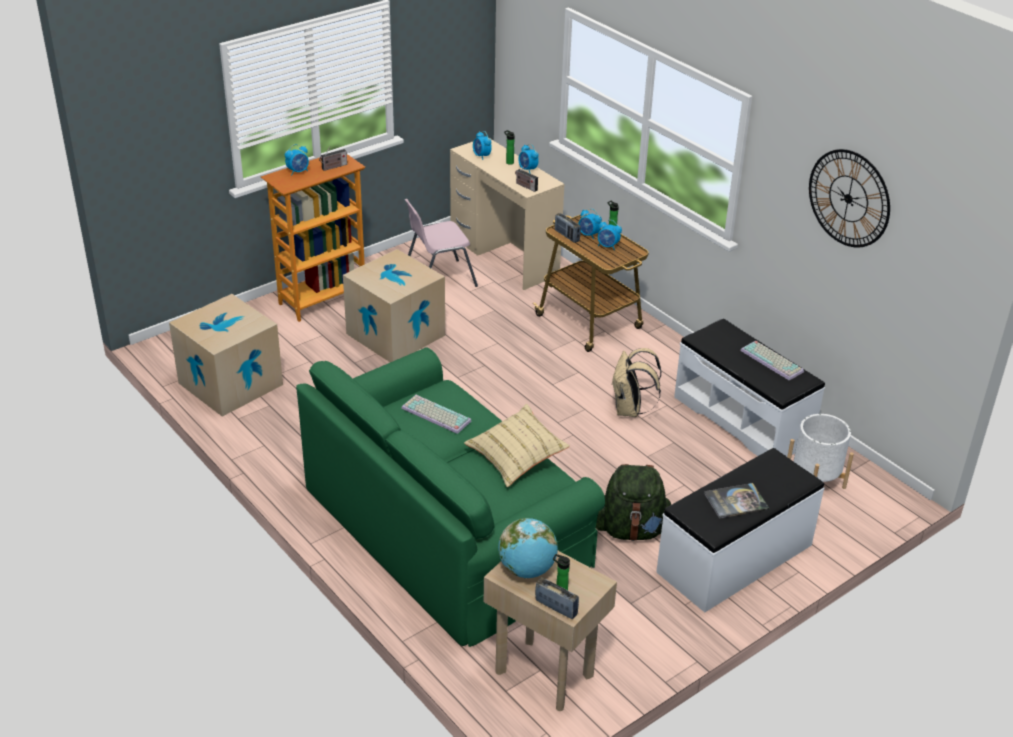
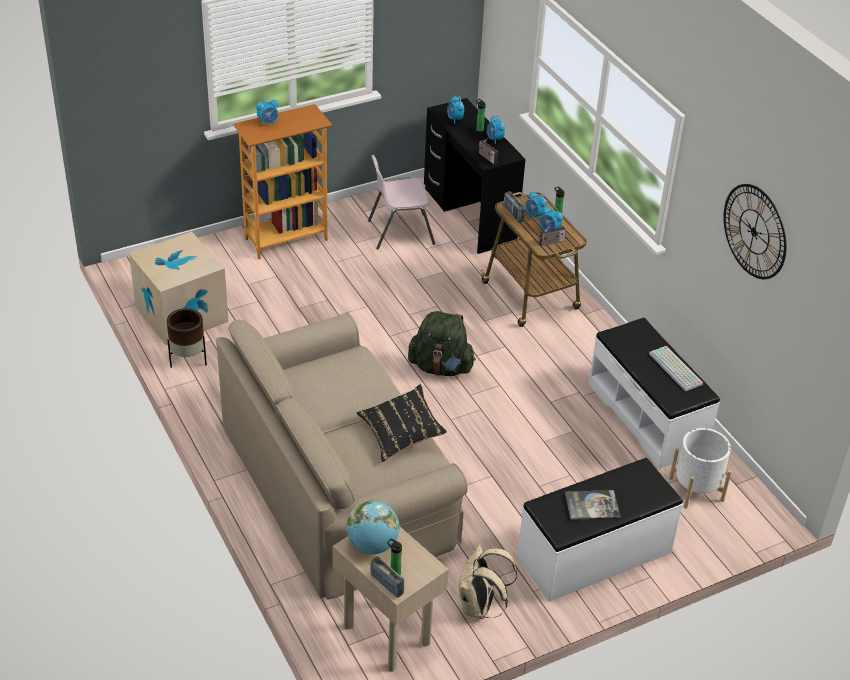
camera: 10 degrees right, 5 degrees up
(249, 427) = (188, 359): none -> brown planter
(333, 167) = (302, 121): radio -> radio (550, 243)
(395, 334) = (344, 284): cardboard box -> none
(434, 415) = (339, 381): keyboard -> none
(445, 527) = (338, 483): green sofa -> beige sofa
(504, 256) = (470, 215): beige desk -> black desk
(516, 457) = (401, 433): beige pillow -> black pillow
(630, 410) = (542, 392): beige backpack -> beige backpack (480, 607)
(632, 530) = (507, 512): green backpack -> green backpack (441, 367)

